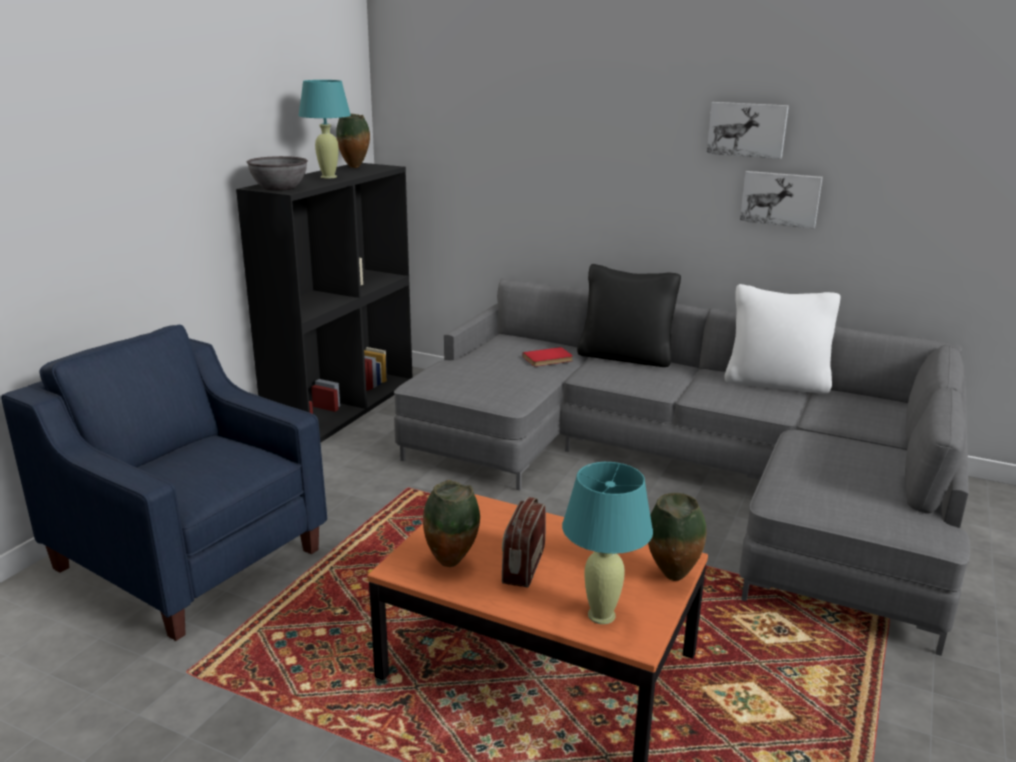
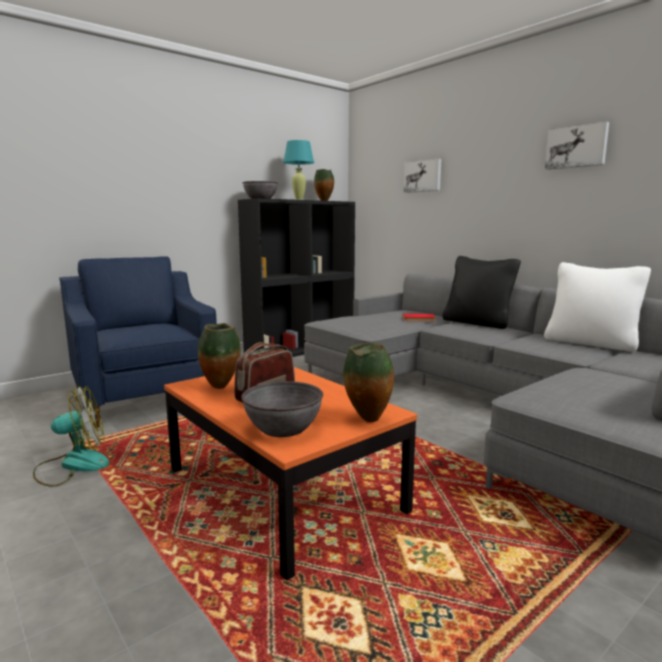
camera: 25 degrees right, 10 degrees down
(226, 711) = (73, 465): none -> fan
(602, 615) = (283, 428): turquoise table lamp -> grey bowl
(780, 198) = (604, 197): picture -> picture (423, 176)

